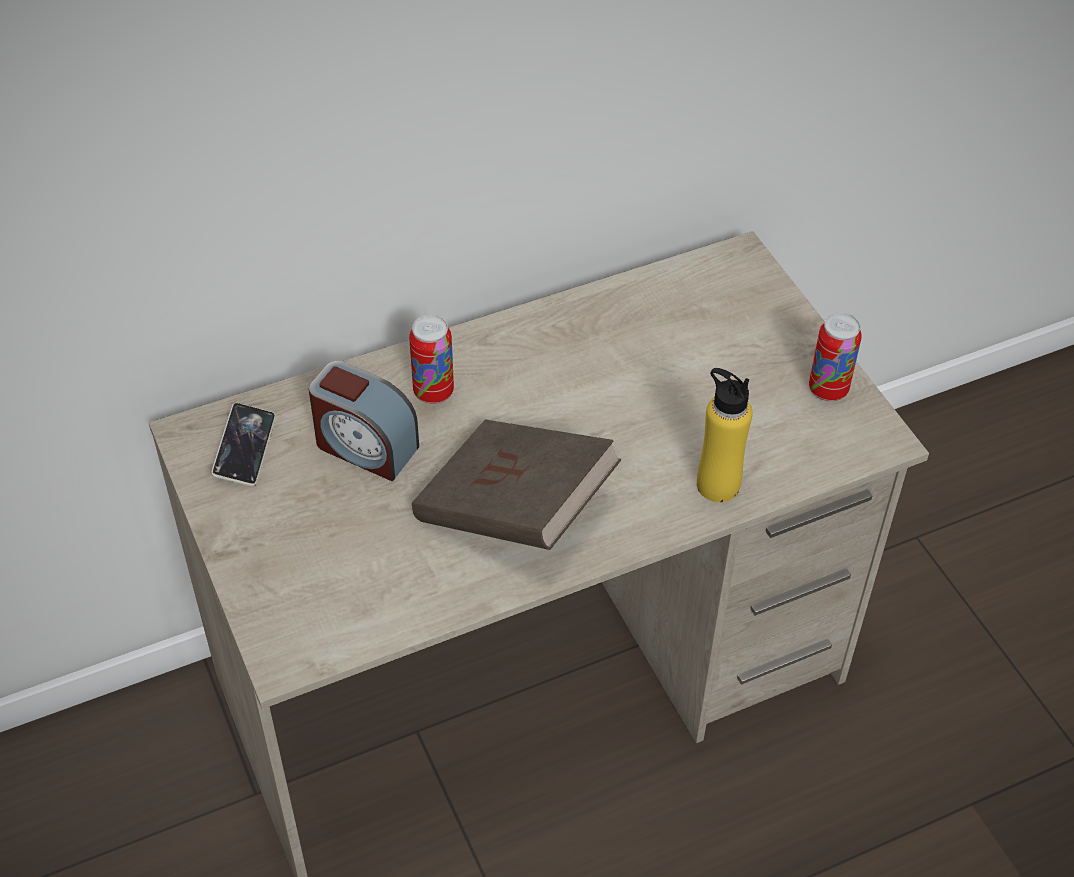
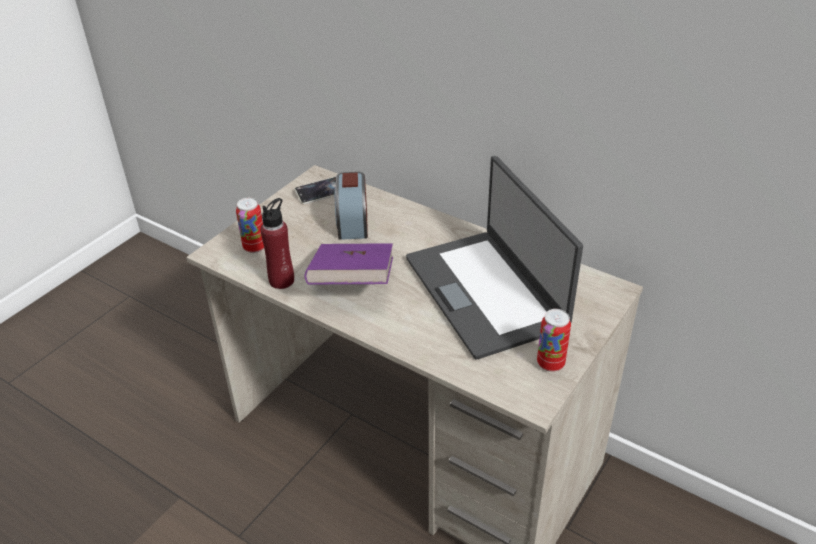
camera: 60 degrees right, 10 degrees down
(433, 392) = (405, 228): can -> can (254, 247)
(437, 594) = (282, 280): none -> red bottle
(514, 511) = (352, 283): brown book -> purple book
(649, 378) = (486, 292): none -> laptop
(717, 485) = (434, 346): yellow bottle -> none

